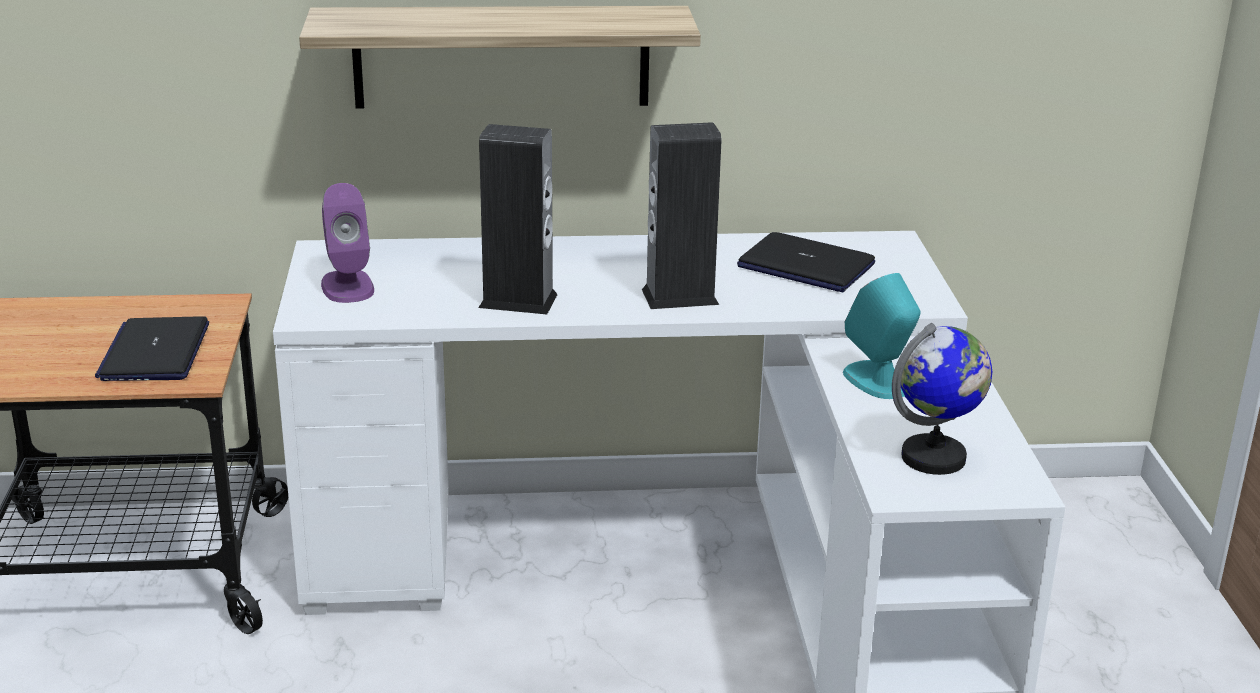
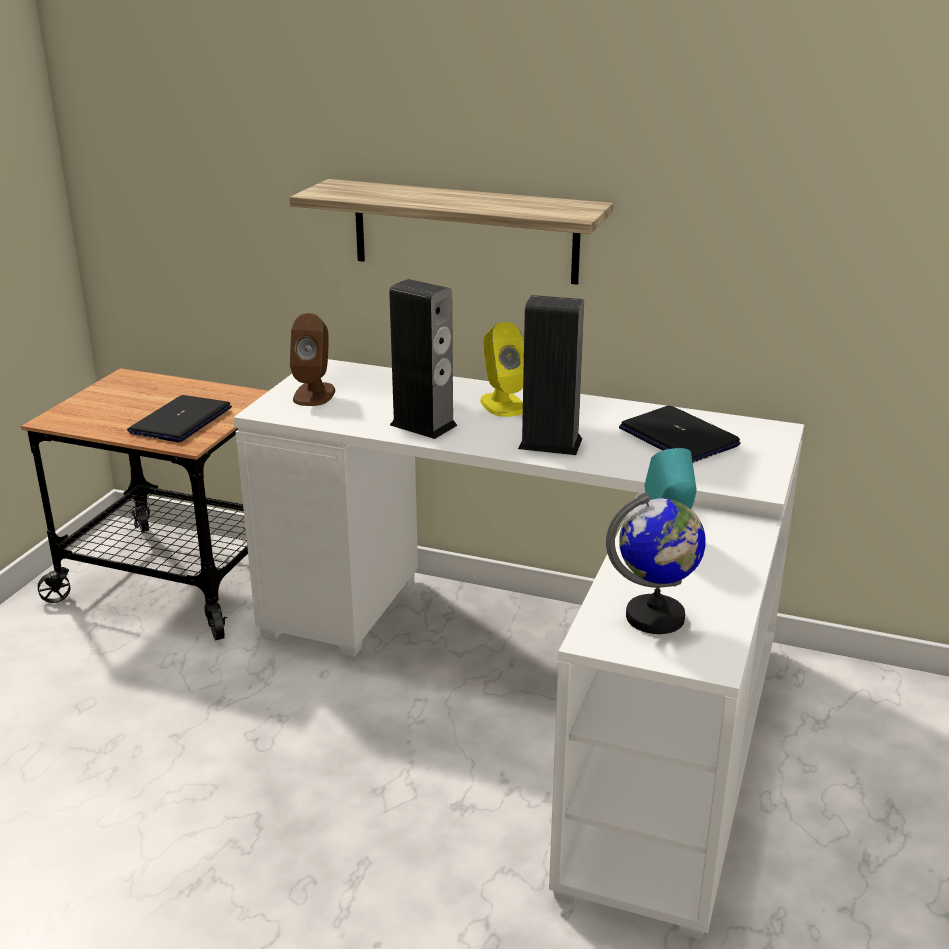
camera: 25 degrees right, 0 degrees up
(347, 286) = (314, 394): purple speaker -> brown speaker
(584, 261) = (502, 404): none -> yellow speaker

